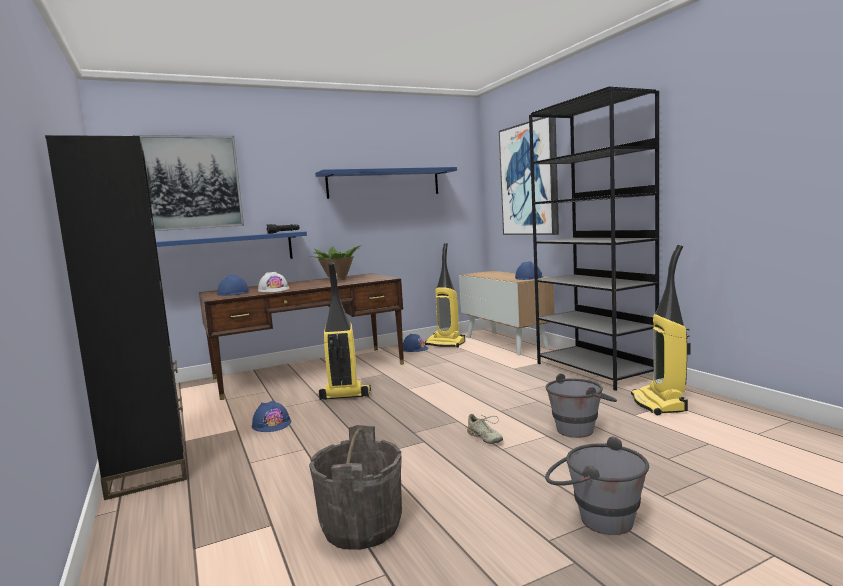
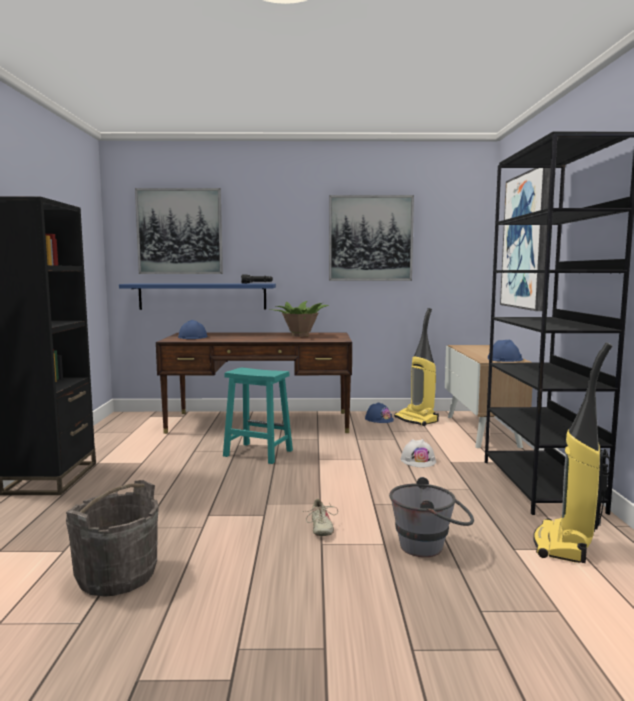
camera: 25 degrees right, 0 degrees up
(271, 424) = (171, 464): blue hard hat -> none
(274, 290) = (227, 338): white hard hat -> white hard hat (418, 460)
(344, 396) = (257, 453): vacuum cleaner -> turquoise stool
(384, 183) = (370, 238): blue shelf -> picture
(595, 517) = (311, 644): grey bucket -> none

